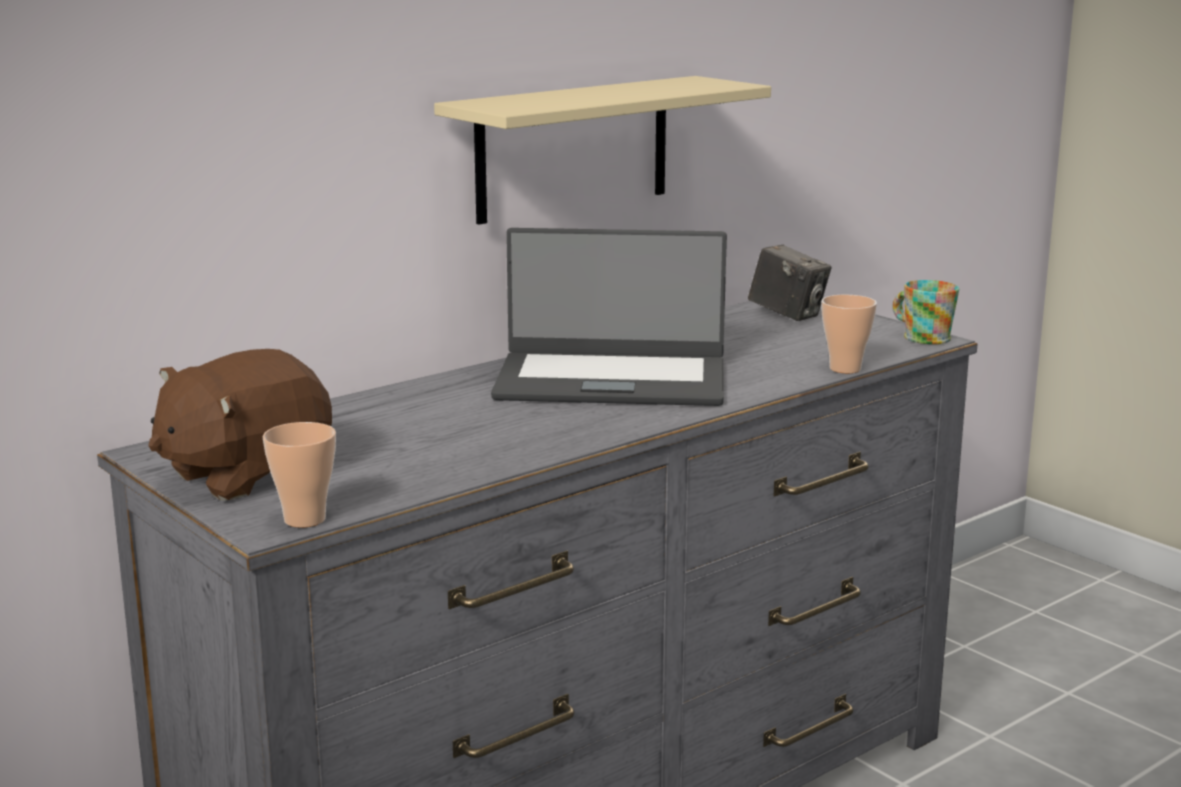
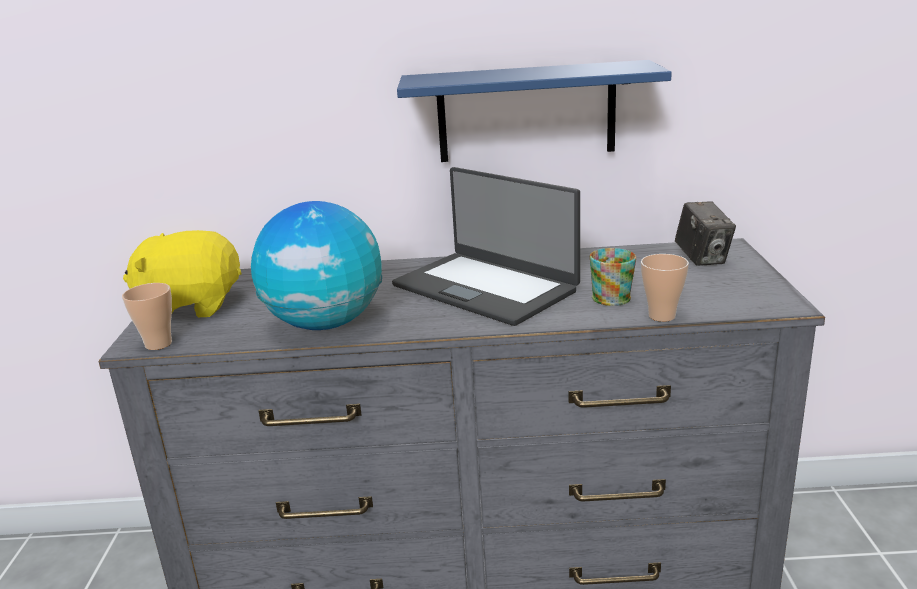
camera: 40 degrees right, 5 degrees up
(245, 475) = (192, 305): brown plush toy -> yellow plush toy
(492, 450) = (325, 323): none -> globe
(573, 148) = (526, 112): beige shelf -> blue shelf
(921, 337) = (778, 300): mug -> mug (609, 296)

